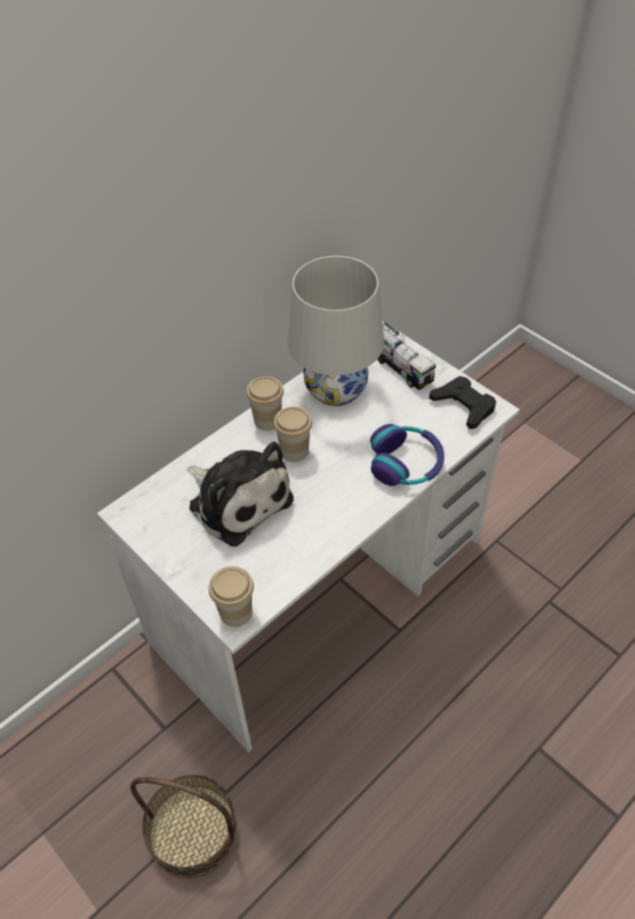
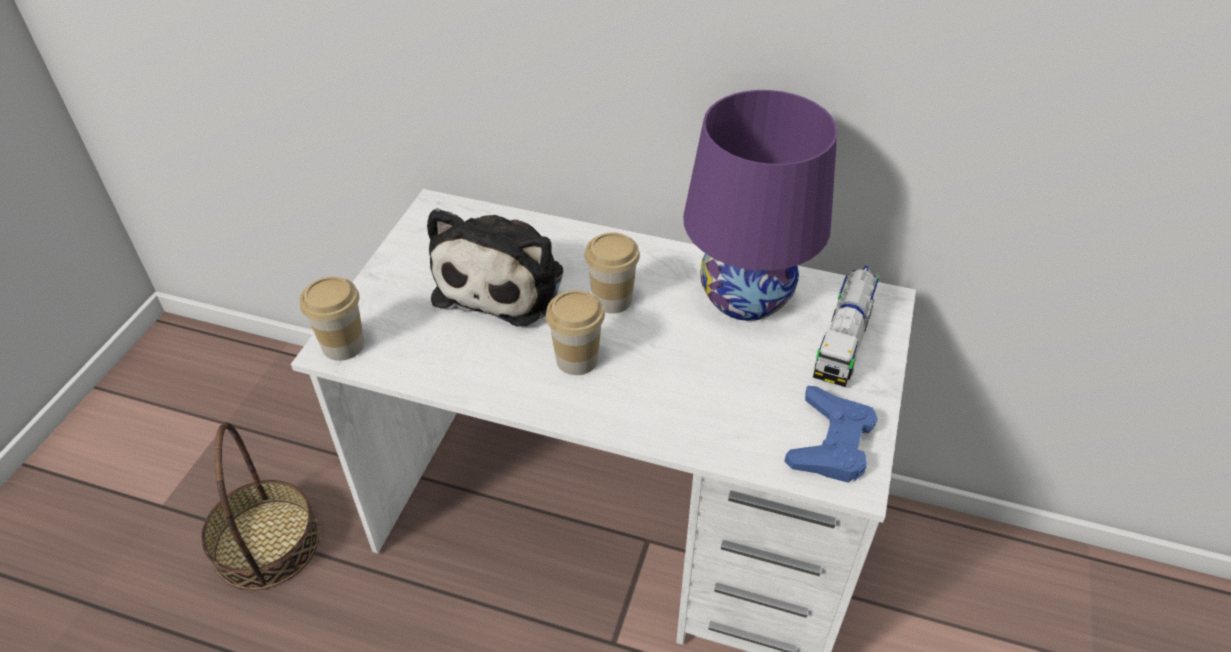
camera: 60 degrees right, 5 degrees down
(267, 420) = (643, 257): cup -> cup (577, 359)
(335, 389) = (745, 296): white table lamp -> purple table lamp
(406, 463) = (670, 415): headphones -> none
(463, 406) = (830, 442): black game controller -> blue game controller

